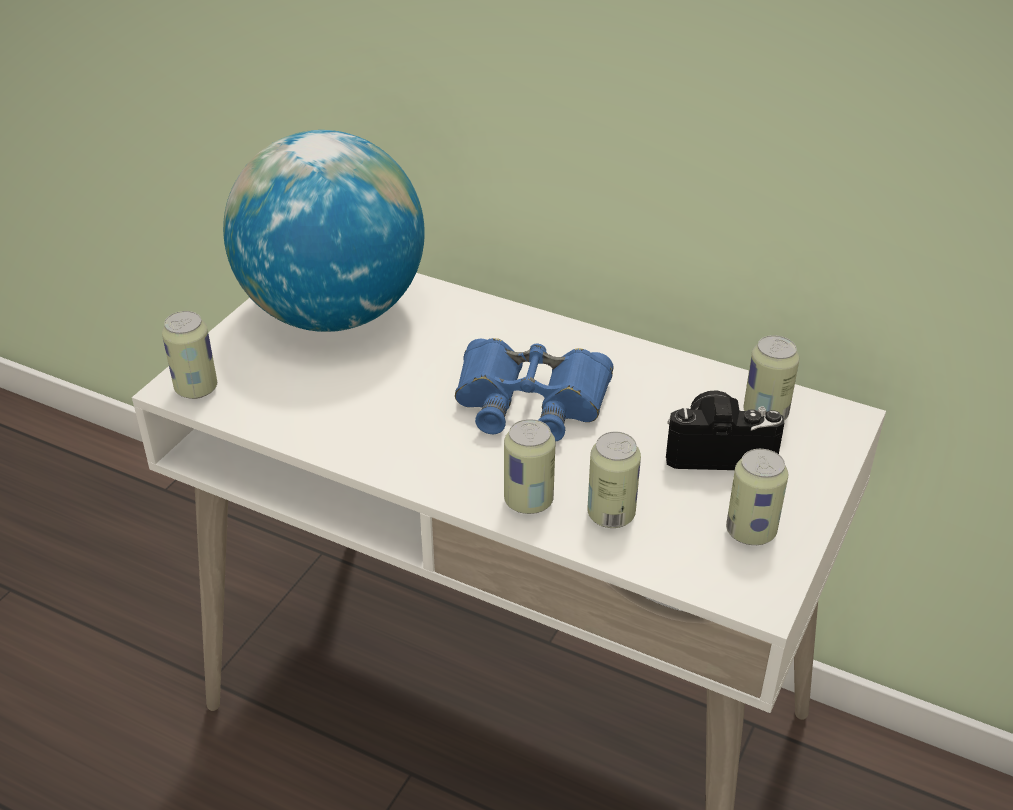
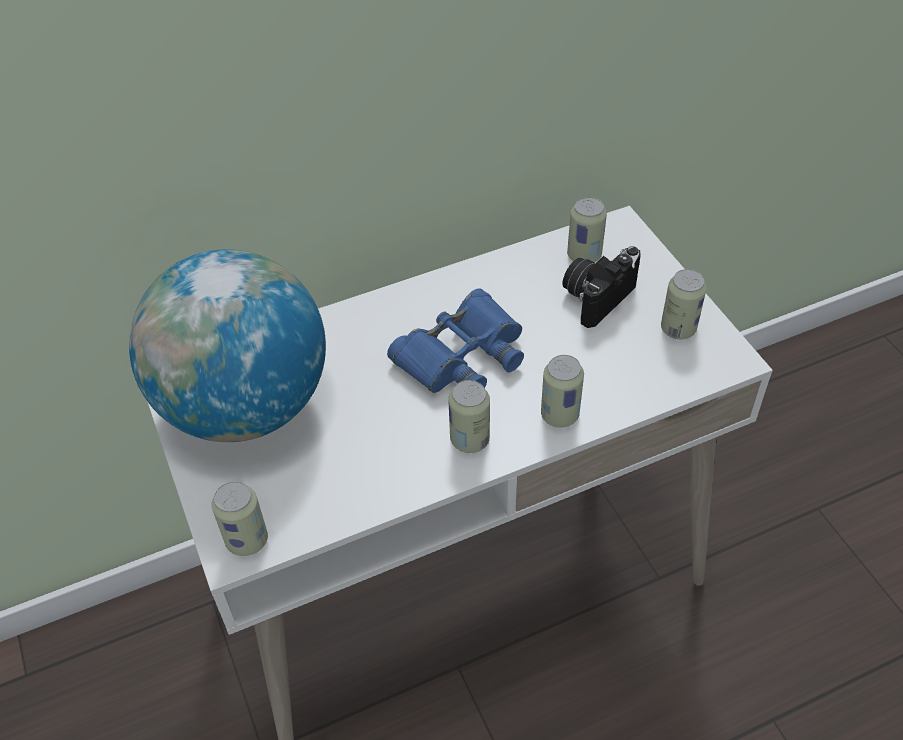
camera: 50 degrees left, 10 degrees up
(611, 514) = (608, 382): can -> can (469, 440)

